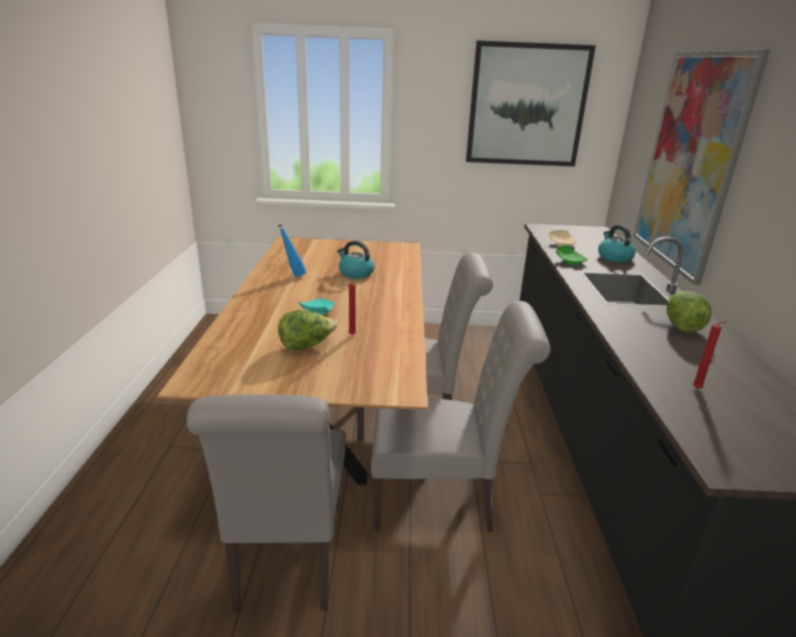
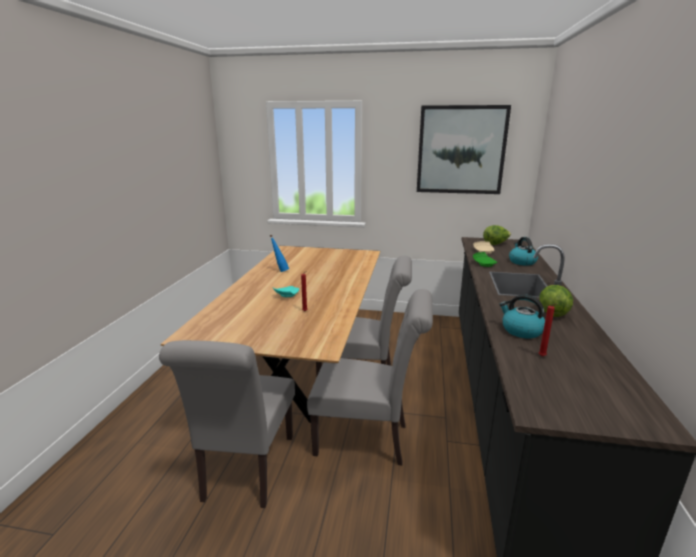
camera: 10 degrees right, 5 degrees down
(306, 346) = (270, 317): lettuce -> lettuce (495, 244)
(355, 273) = (324, 270): kettle -> kettle (521, 330)
(690, 162) = (572, 188): picture -> none

